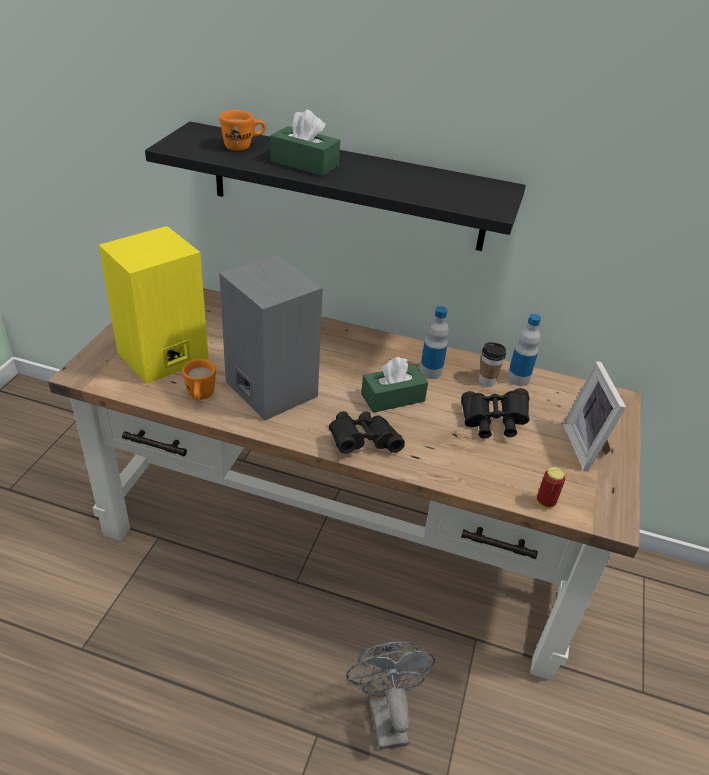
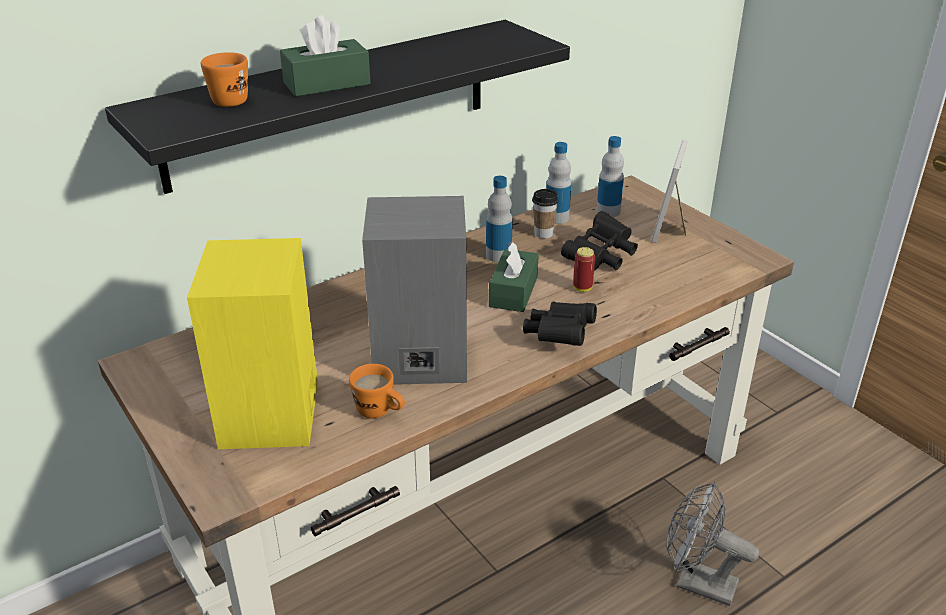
camera: 50 degrees left, 5 degrees down
(545, 502) = (717, 277): can -> can (582, 288)
(564, 401) = (608, 211): none -> bottle
(587, 447) = (671, 228): picture frame -> picture frame turned 75 degrees clockwise

